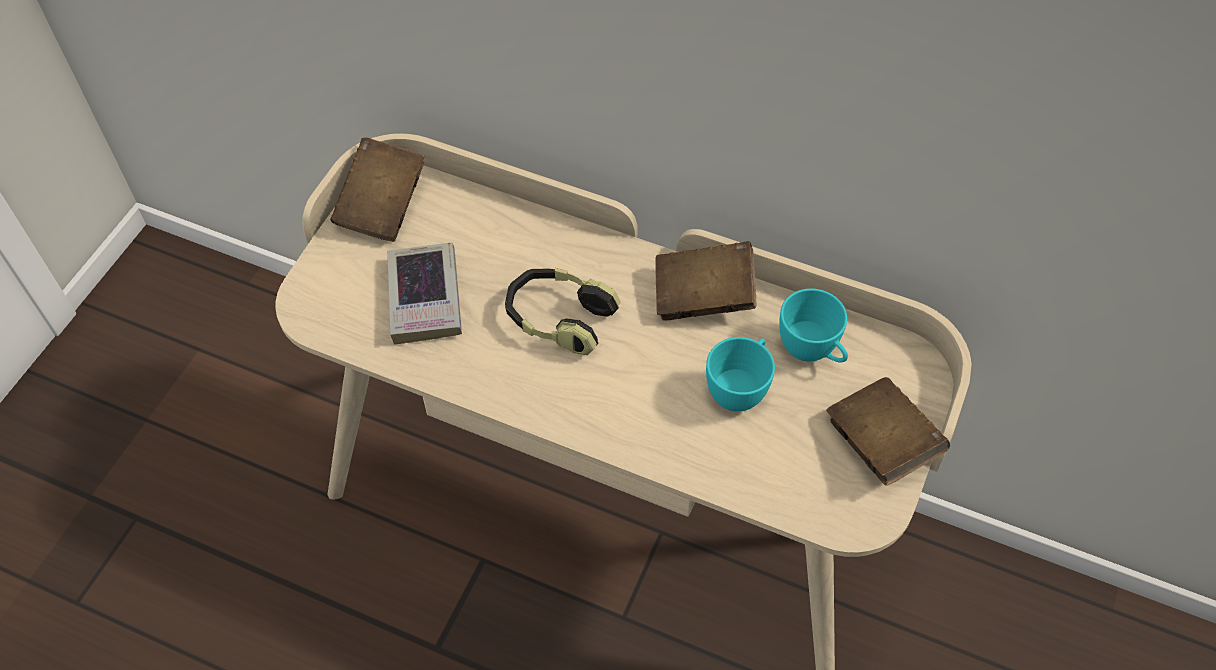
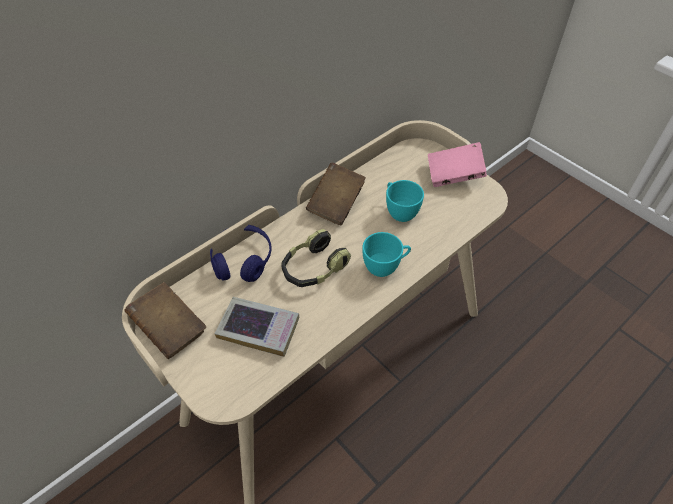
camera: 65 degrees left, 5 degrees down
(531, 228) = (242, 259): none -> blue headphones
(812, 351) = (391, 178): turquoise cup -> turquoise cup (385, 267)
(880, 444) = (454, 175): brown book -> pink book

